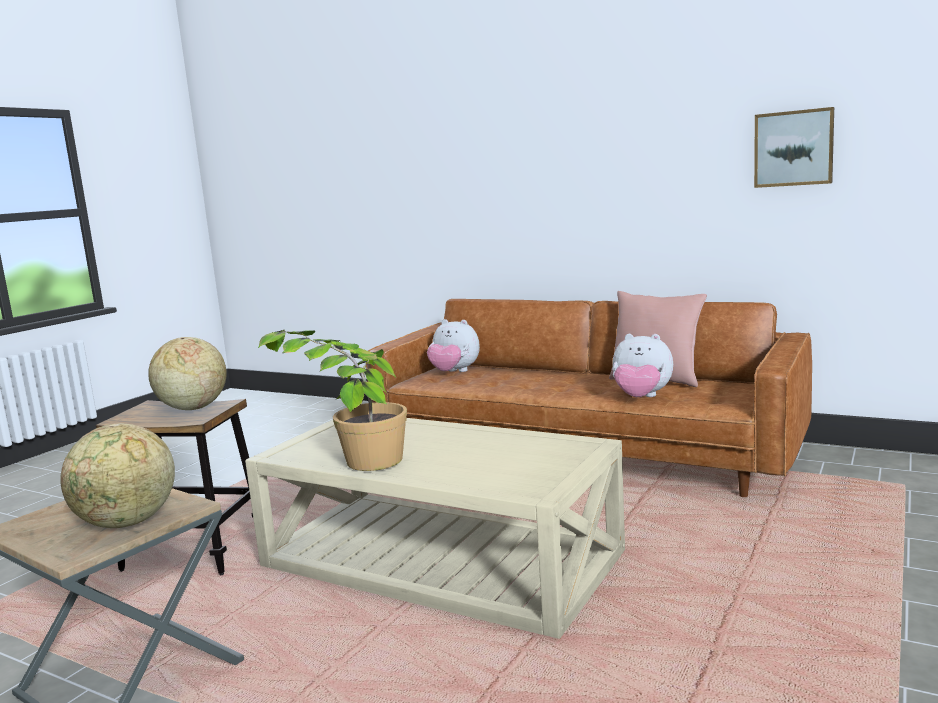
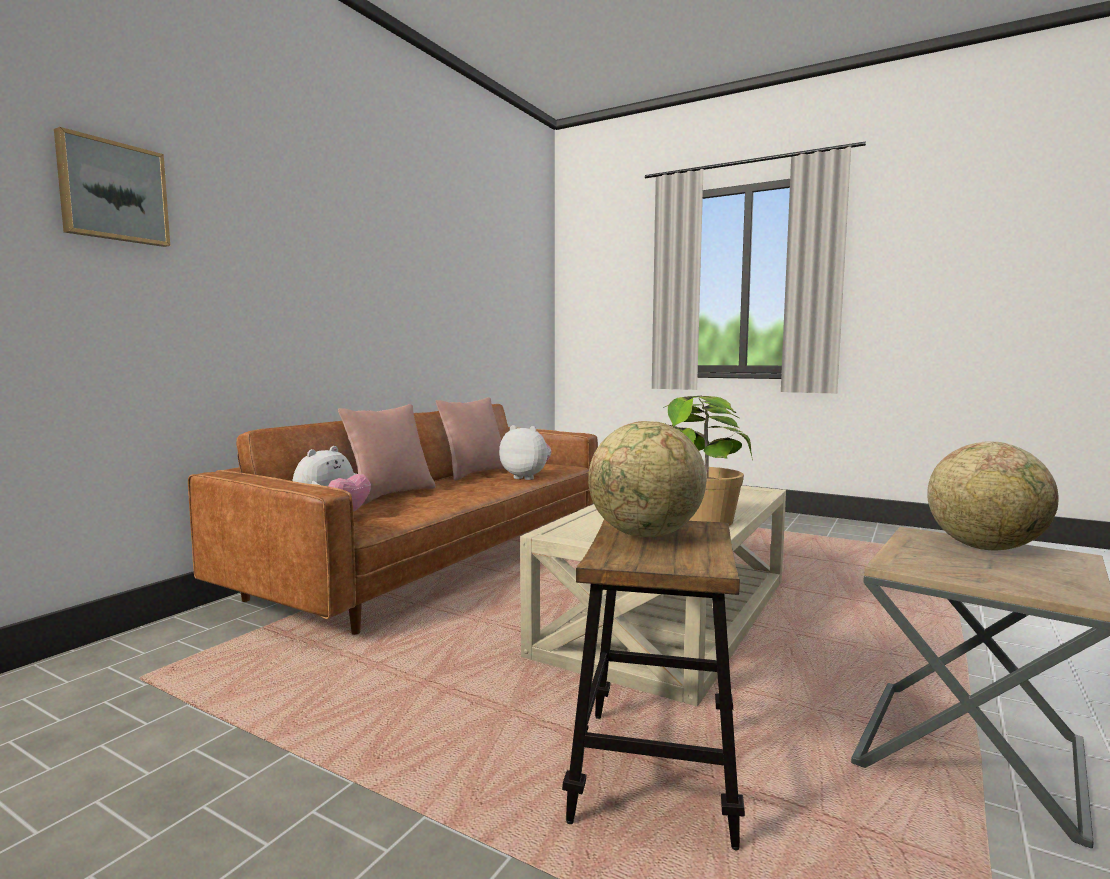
camera: 90 degrees left, 5 degrees down
(533, 372) = (390, 495): none -> pink pillow
(641, 398) = (526, 477): plush toy -> plush toy turned 90 degrees counterclockwise
(793, 148) = (474, 295): picture -> picture (112, 192)

